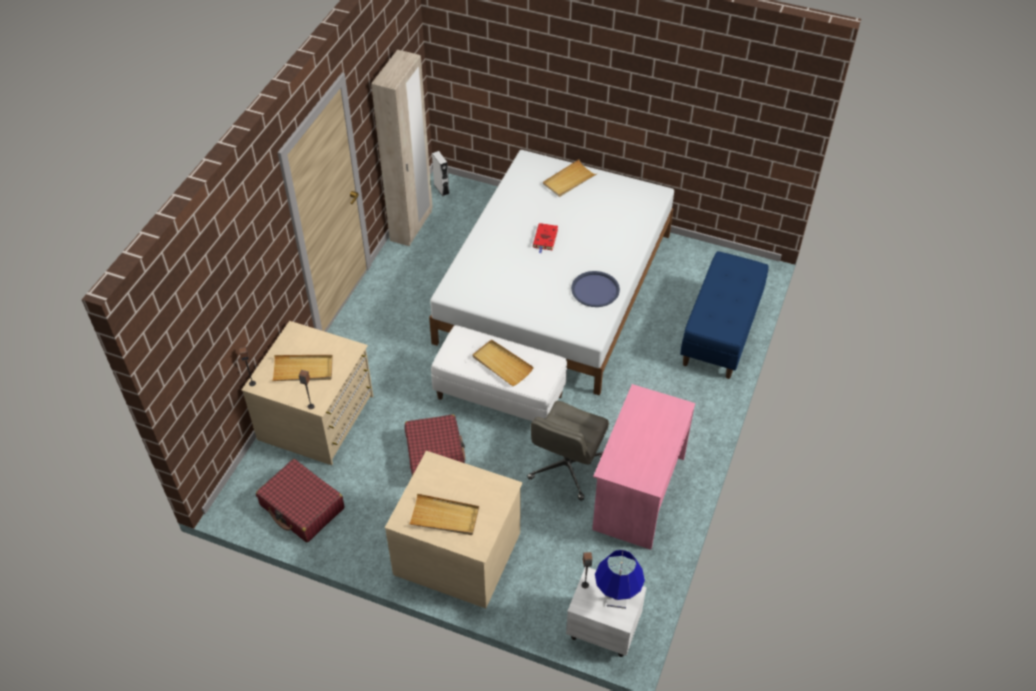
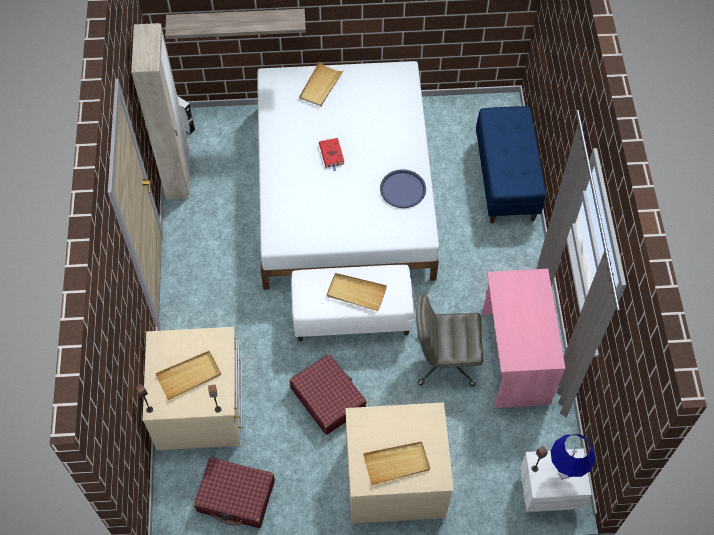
camera: 25 degrees left, 10 degrees up
(507, 91) = (236, 21): none -> shelf
(566, 468) = (444, 360): grey office chair -> grey office chair turned 90 degrees clockwise

